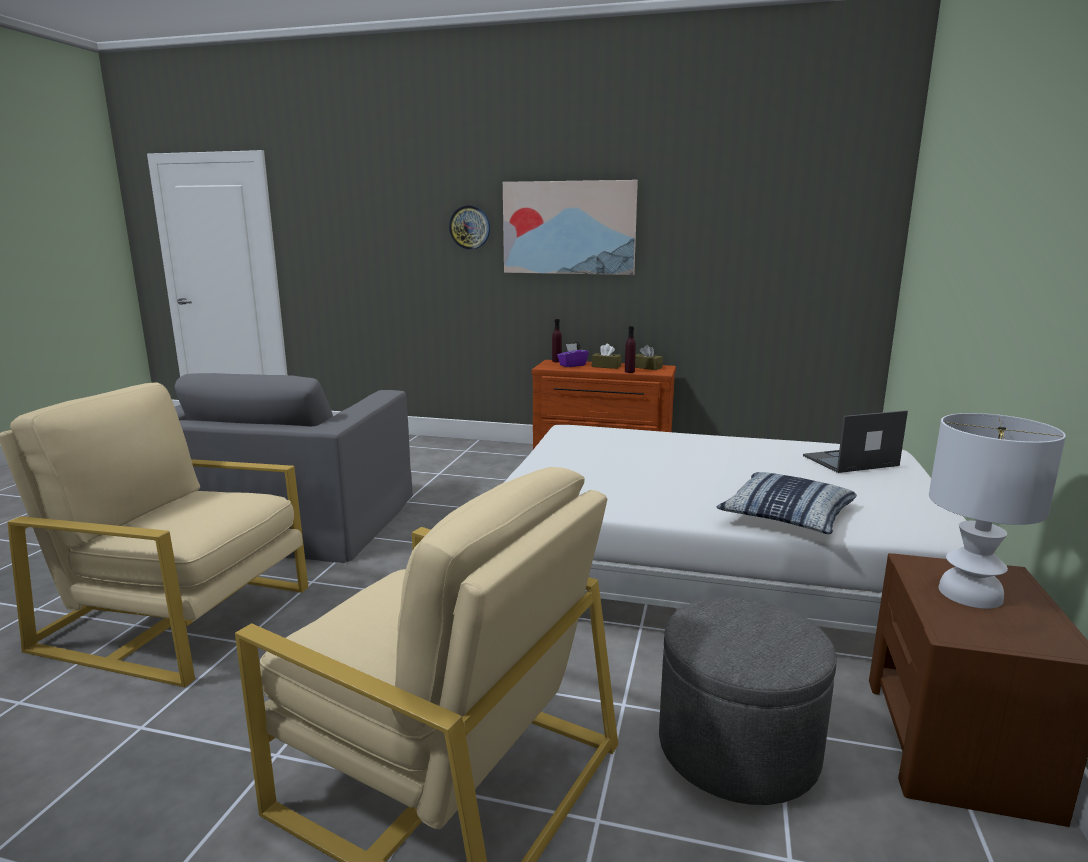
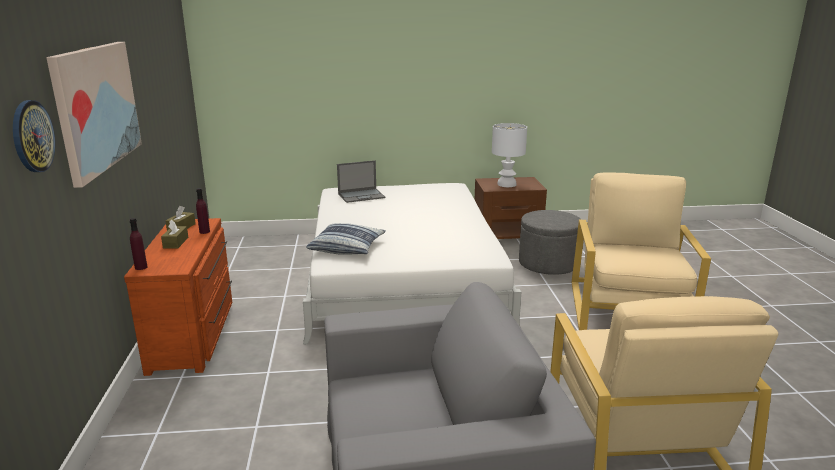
camera: 110 degrees left, 5 degrees up
(572, 365) = (168, 257): purple tissue box -> none
(786, 516) = (457, 206): pillow -> pillow (347, 247)
(849, 461) = (362, 195): laptop -> laptop turned 75 degrees counterclockwise

